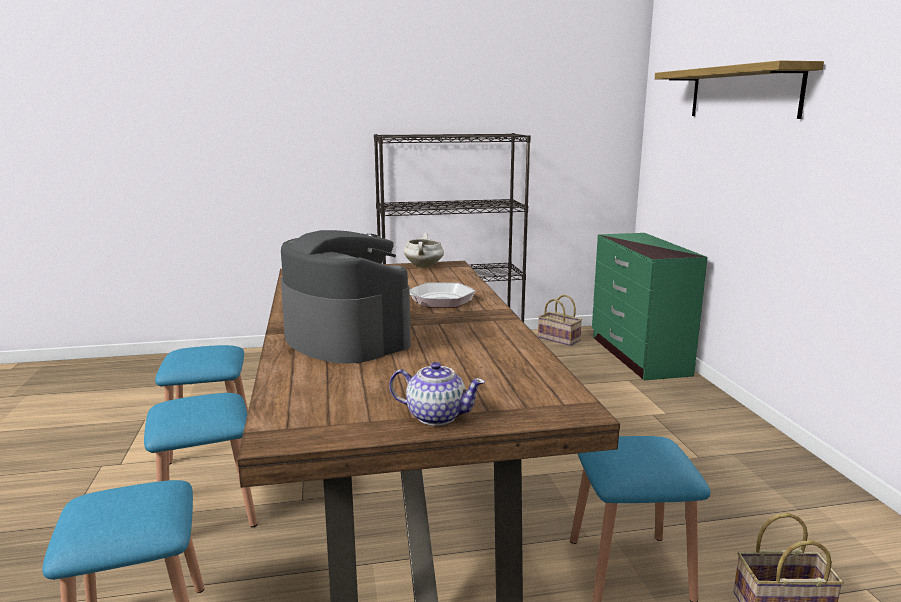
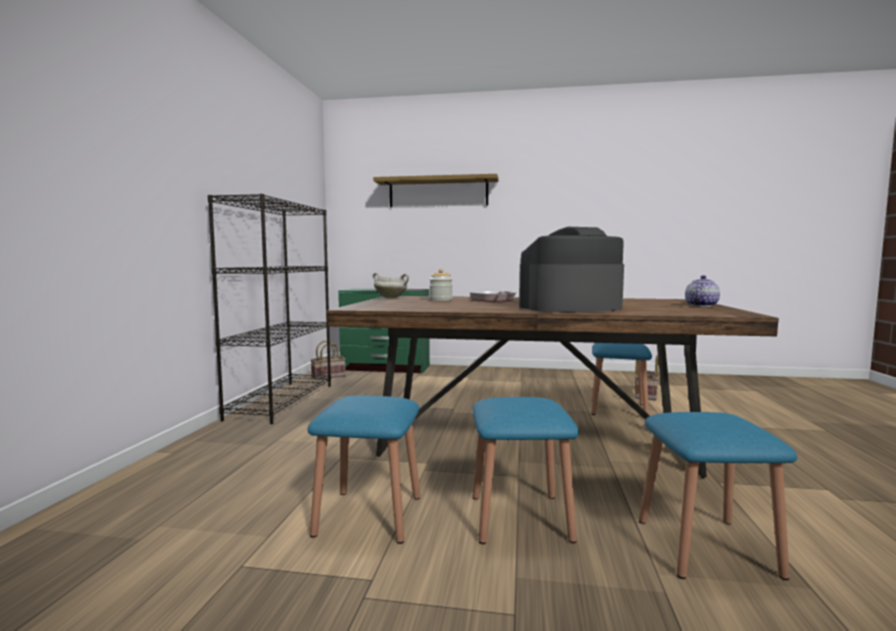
camera: 70 degrees left, 10 degrees down
(414, 283) = (441, 300): none -> jar

